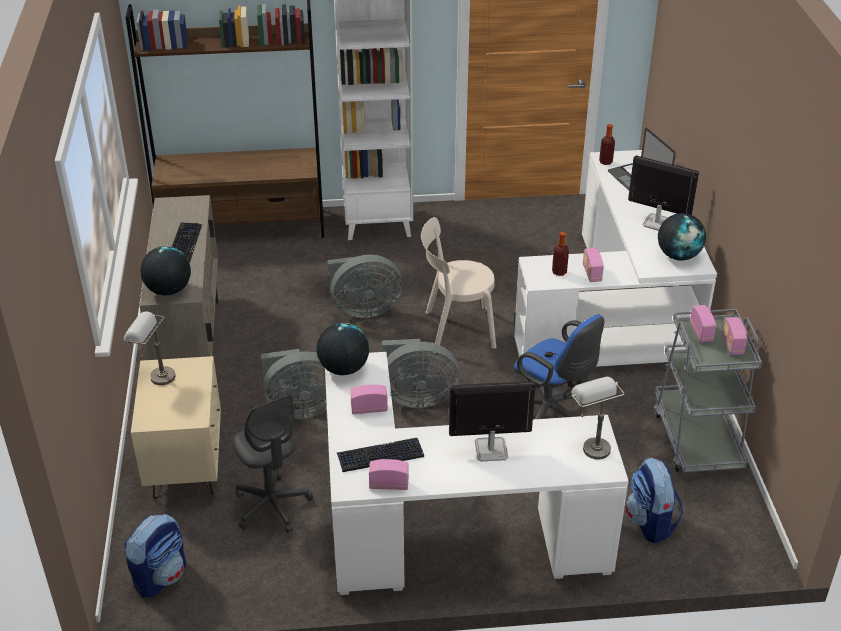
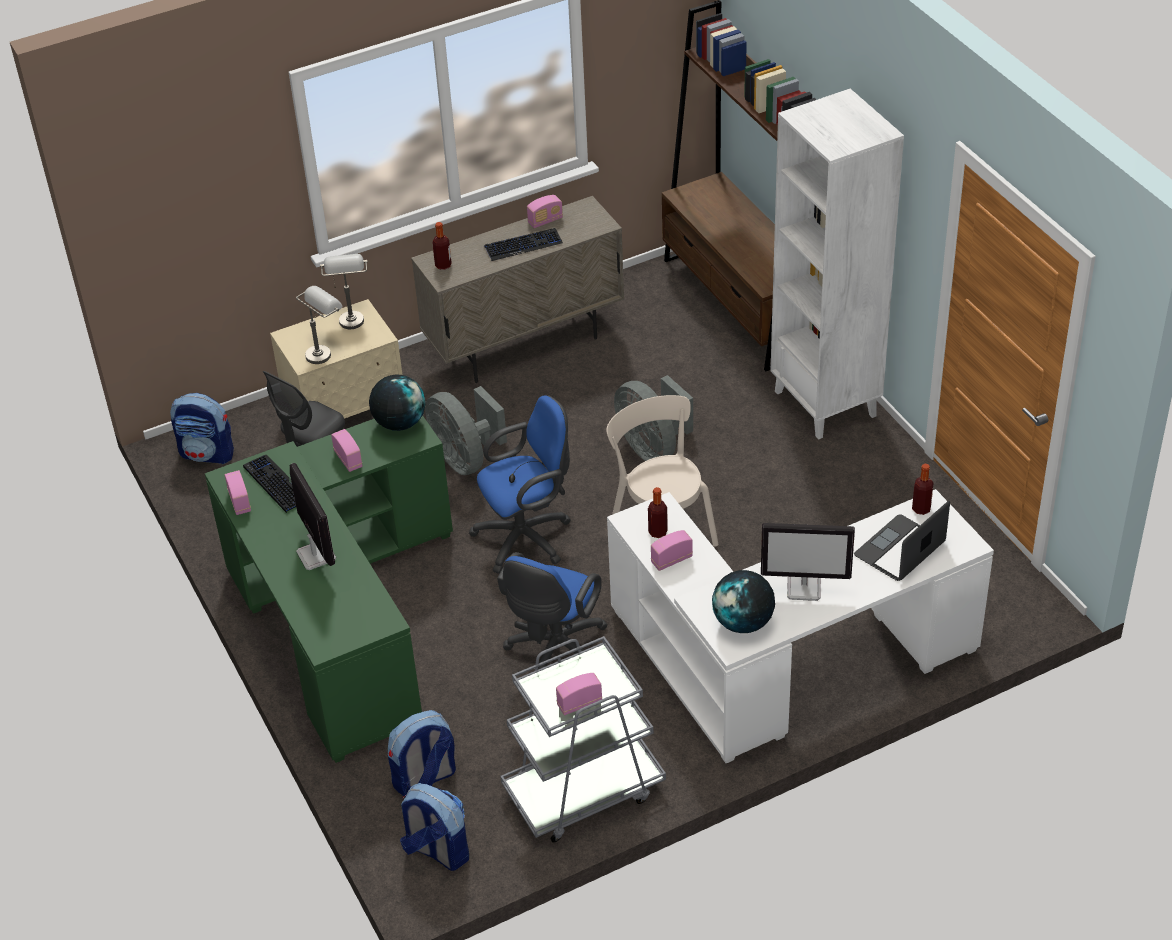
camera: 70 degrees right, 5 degrees up
(168, 290) = (443, 265): globe -> bottle
(416, 397) = (528, 537): grey fan -> blue office chair
(440, 532) = (338, 617): white desk -> green desk
(591, 443) = (357, 625): grey table lamp -> grey table lamp (324, 351)
(656, 223) = (804, 588): monitor -> monitor turned 90 degrees clockwise
(701, 332) = (589, 671): radio -> radio (545, 221)
(729, 534) = (437, 851): none -> backpack

